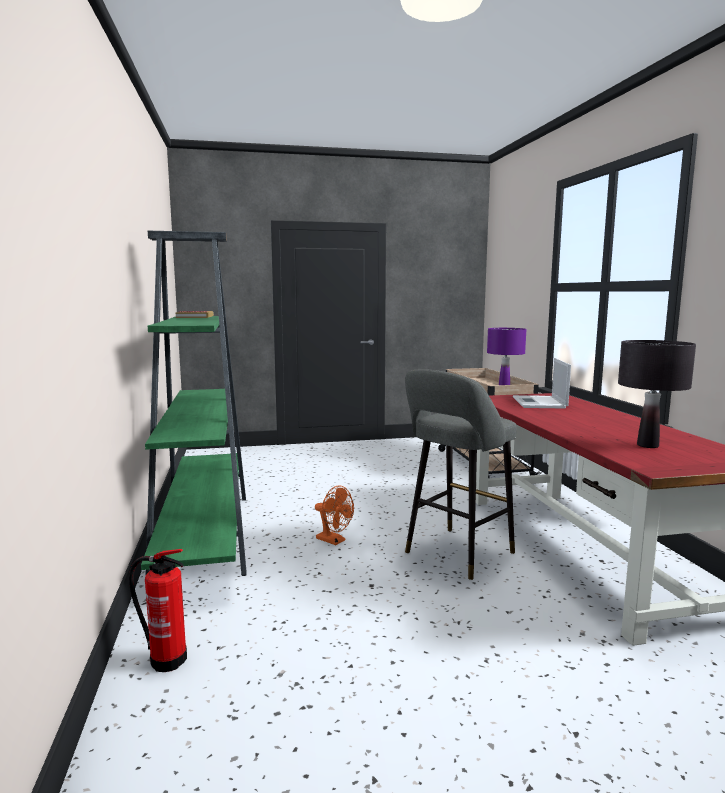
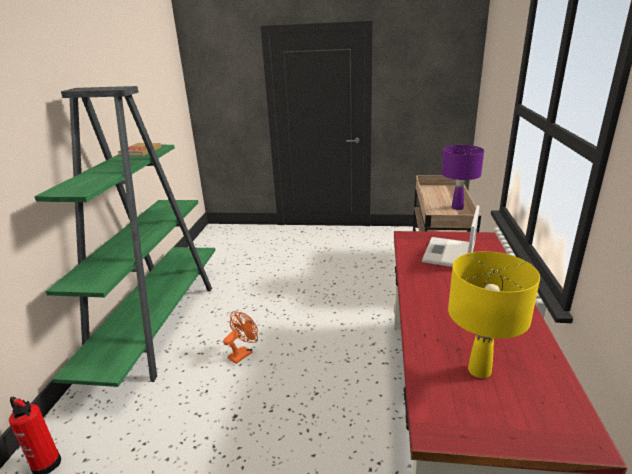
camera: 20 degrees right, 15 degrees up
(334, 541) = (243, 353): orange fan -> orange fan turned 105 degrees counterclockwise
(455, 554) = (329, 392): grey stool -> none
(647, 445) = (479, 370): black table lamp -> yellow table lamp

